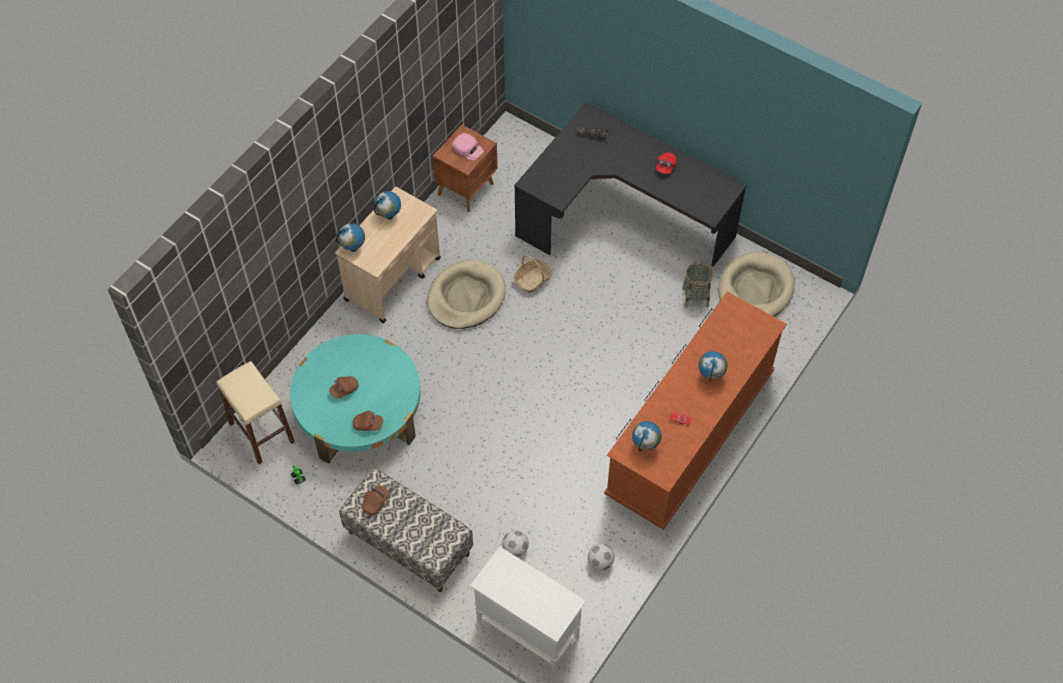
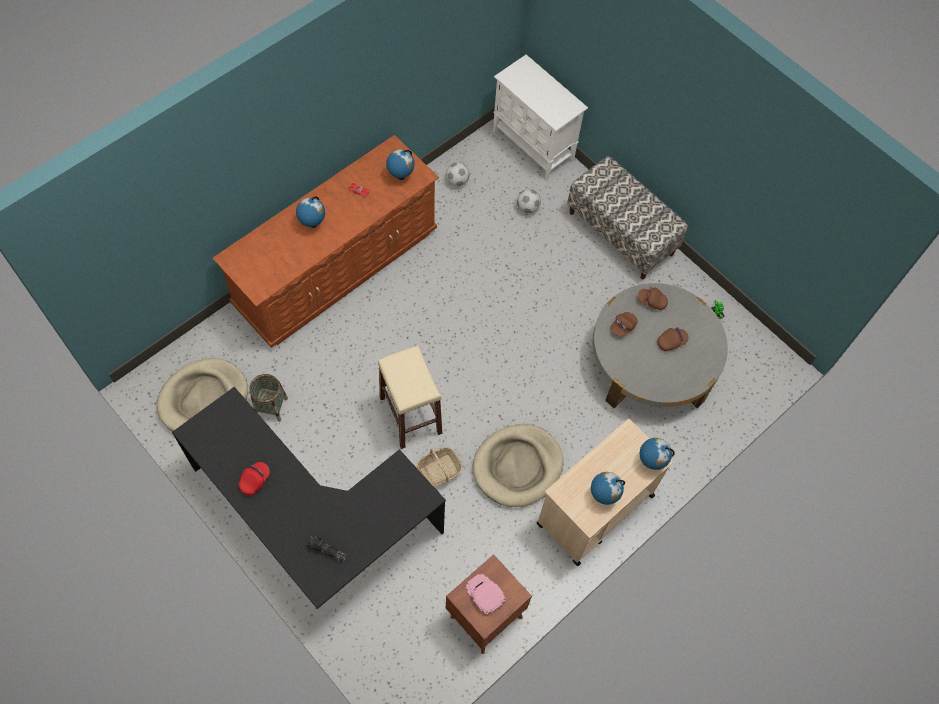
camera: 170 degrees left, 5 degrees up
(261, 432) = (750, 366): beige stool -> beige stool (410, 415)
(359, 412) = (651, 363): turquoise coffee table -> grey coffee table
(375, 502) = (654, 223): brown cap -> brown cap (623, 327)

